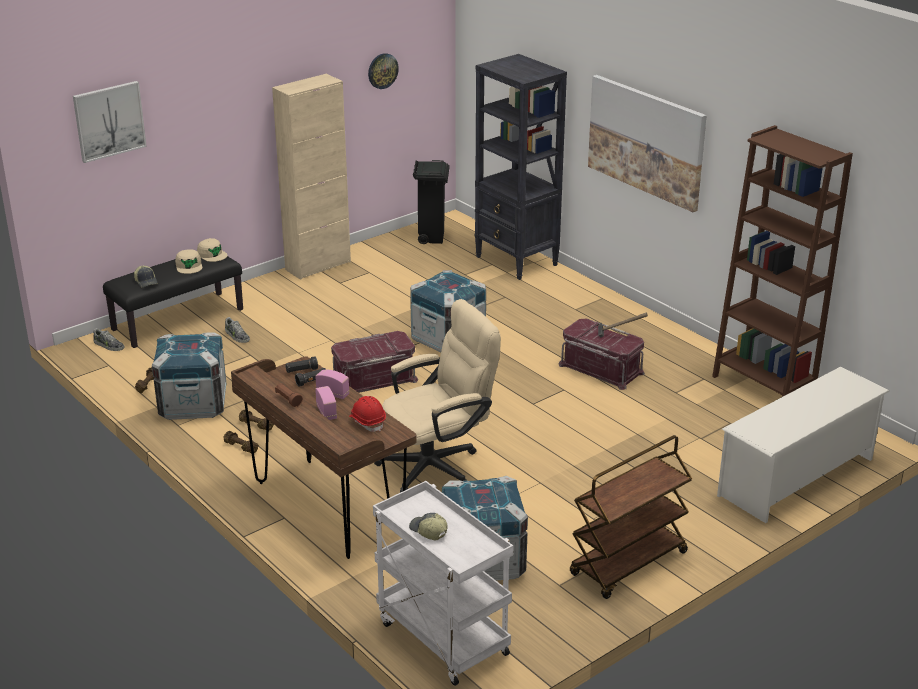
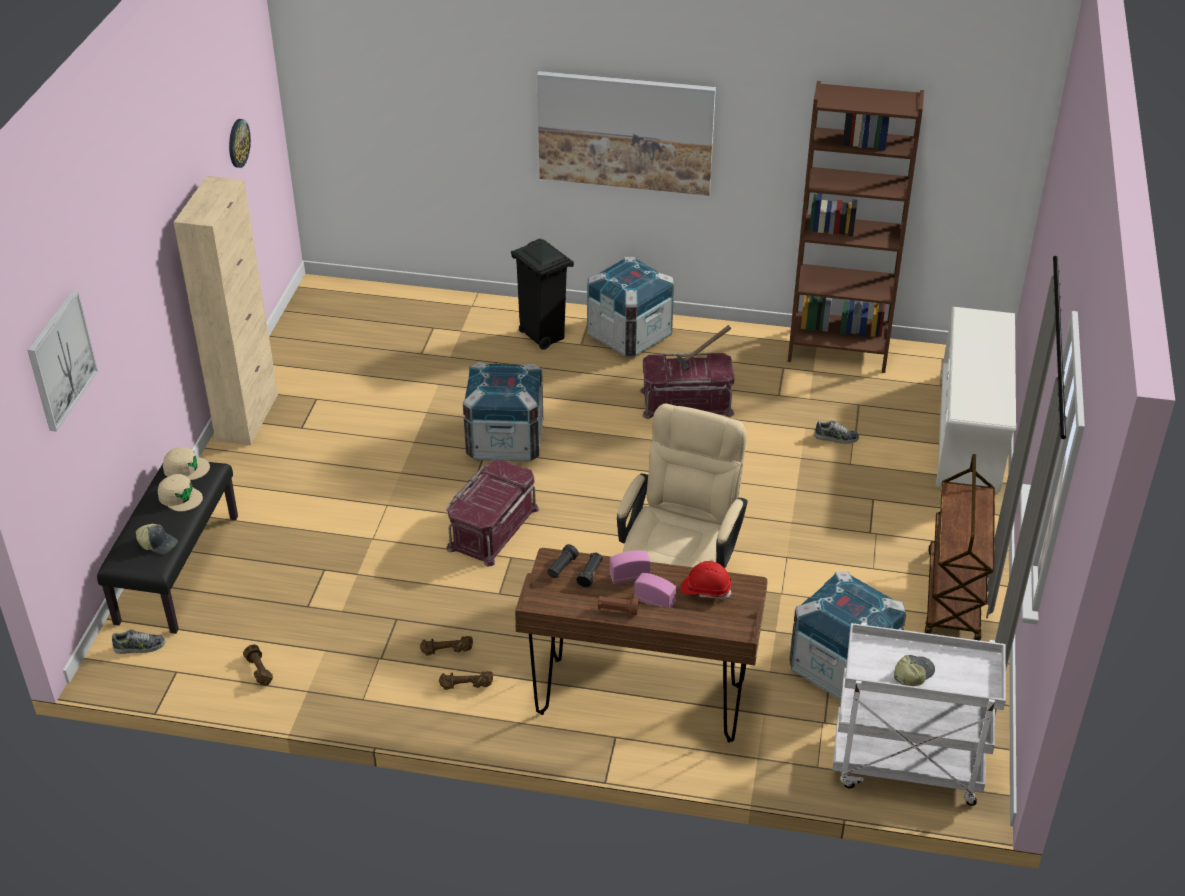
camera: 40 degrees left, 10 degrees up
(193, 404) = (344, 664): crate -> crate (629, 335)
(237, 336) = (277, 554): shoe -> shoe (836, 438)
(428, 531) = (912, 674): cap -> cap turned 135 degrees clockwise
(431, 238) = (327, 322): black trash can -> black trash can (542, 336)
(517, 261) = (453, 312): black bookcase -> none

